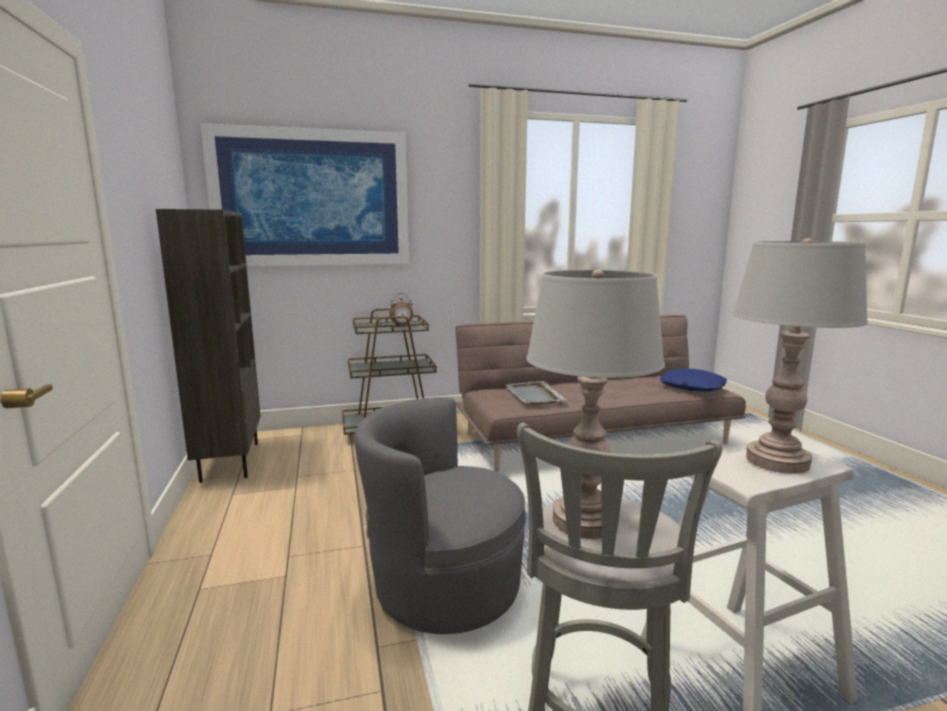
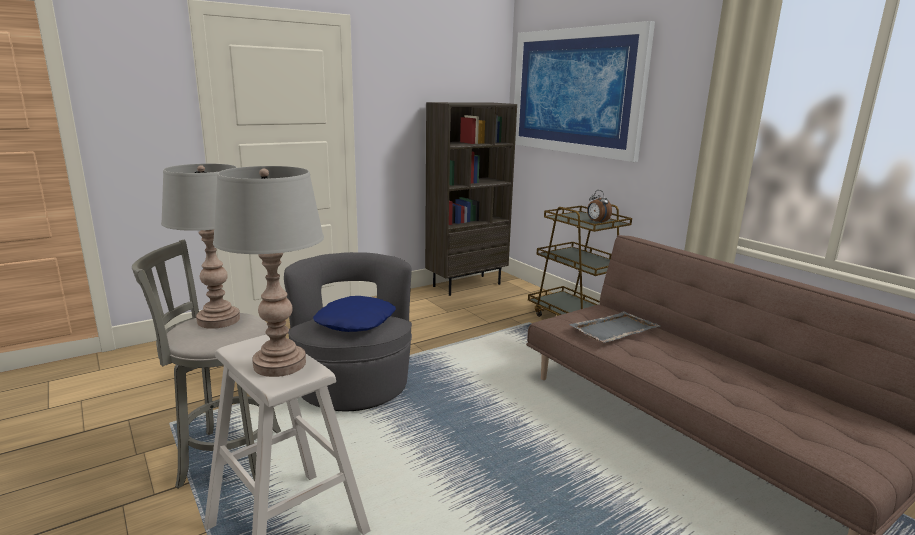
camera: 70 degrees right, 5 degrees up
(691, 387) = (820, 436): blue pillow -> blue pillow (355, 322)

